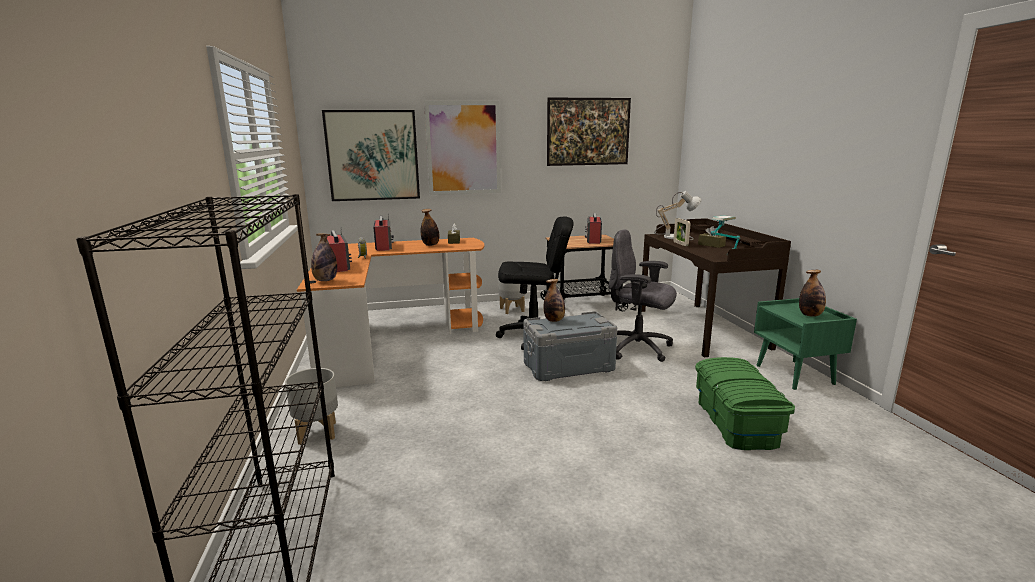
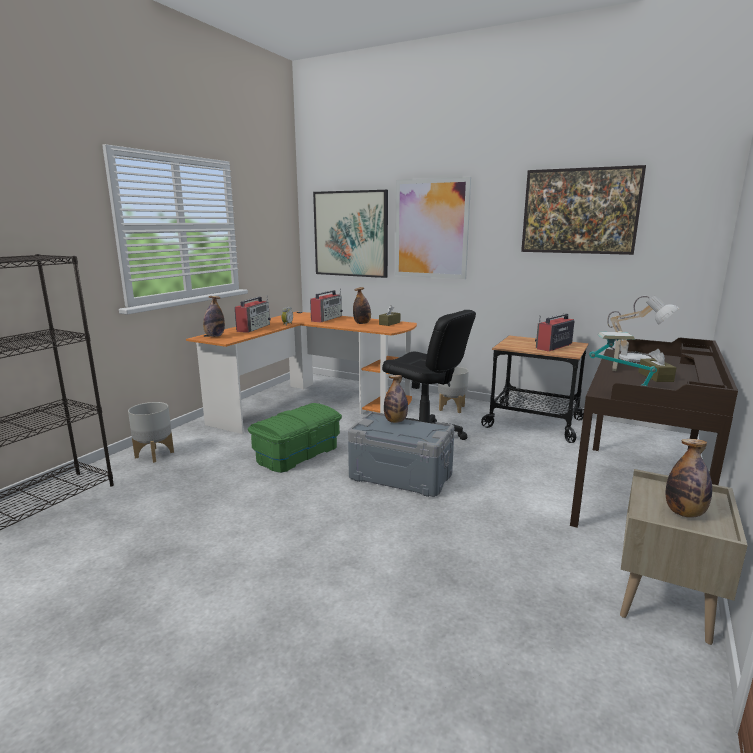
camera: 40 degrees right, 0 degrees up
(638, 349) = (505, 486): grey office chair -> none
(735, 422) = (457, 608): green storage box -> green storage box (297, 454)
(795, 375) = (665, 601): green nightstand -> beige nightstand

